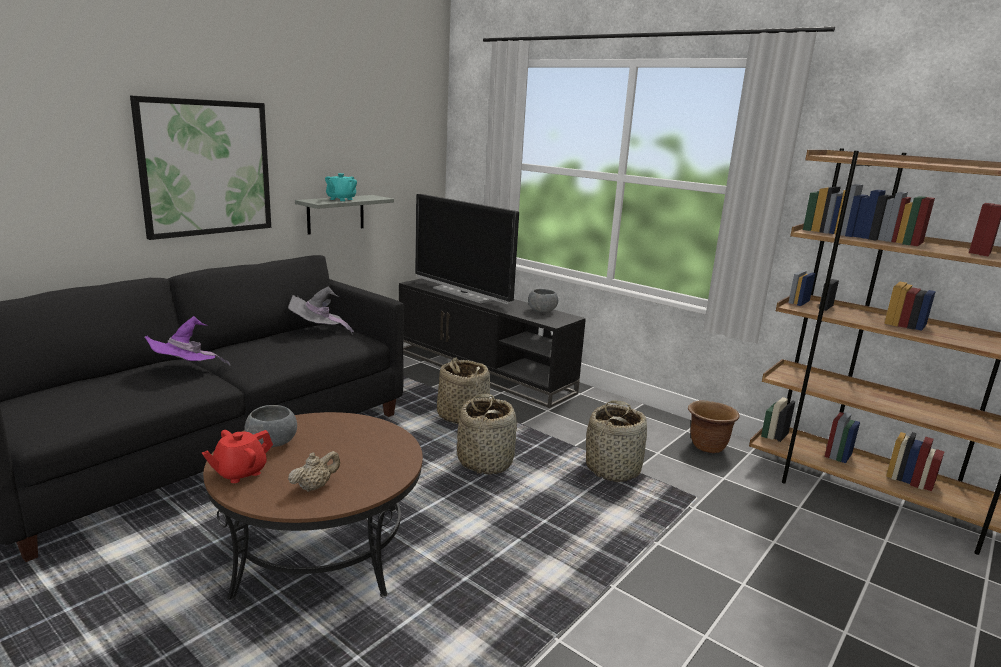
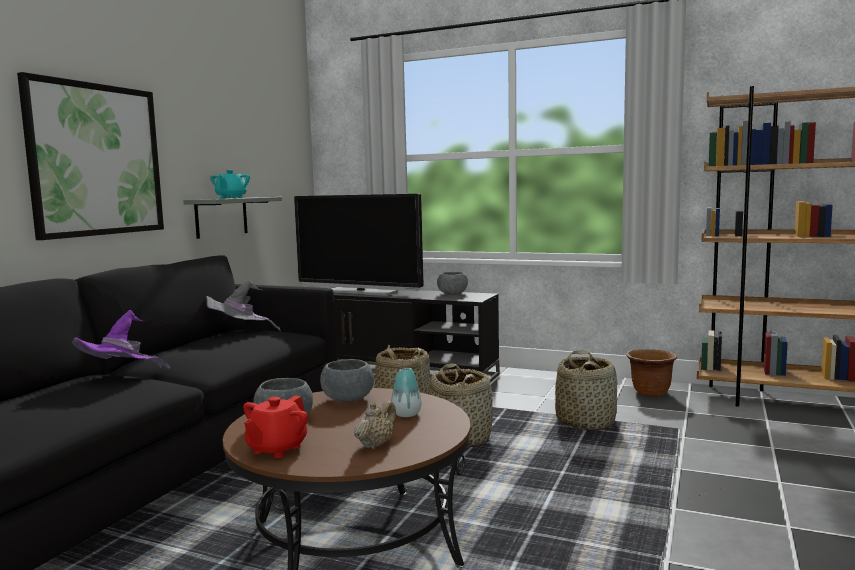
camera: 15 degrees left, 10 degrees down
(342, 427) = (347, 399): none -> grey bowl
(371, 456) = (406, 414): none -> vase

